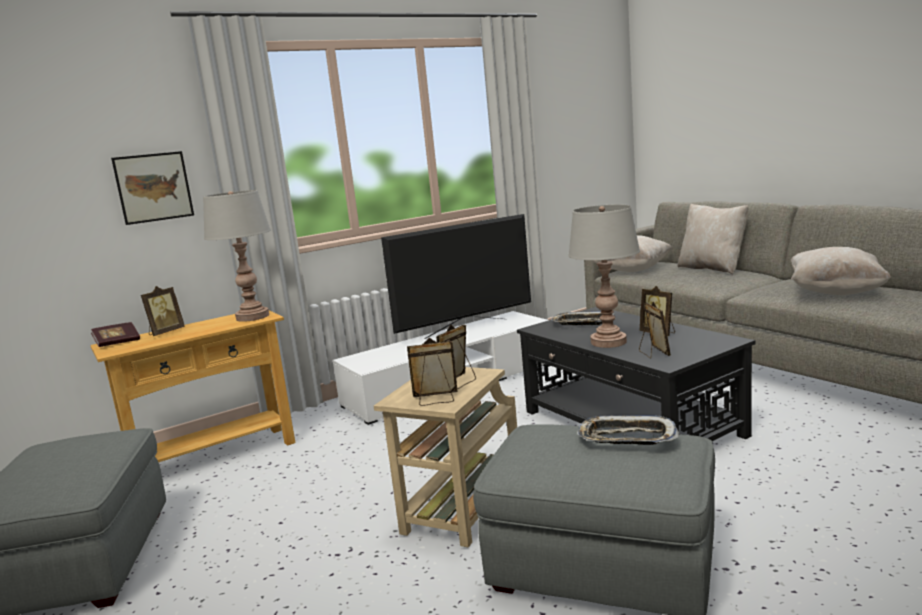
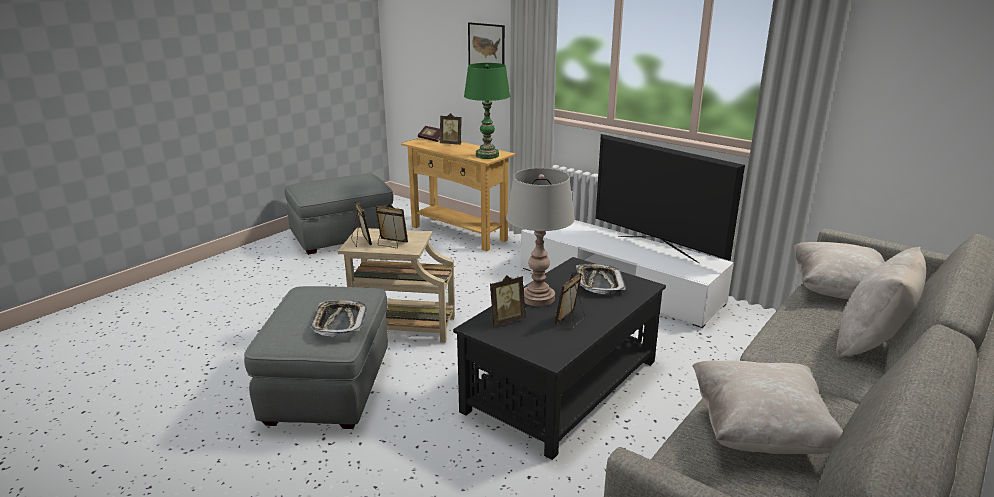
camera: 70 degrees right, 10 degrees up
(252, 317) = (487, 155): grey table lamp -> green table lamp

